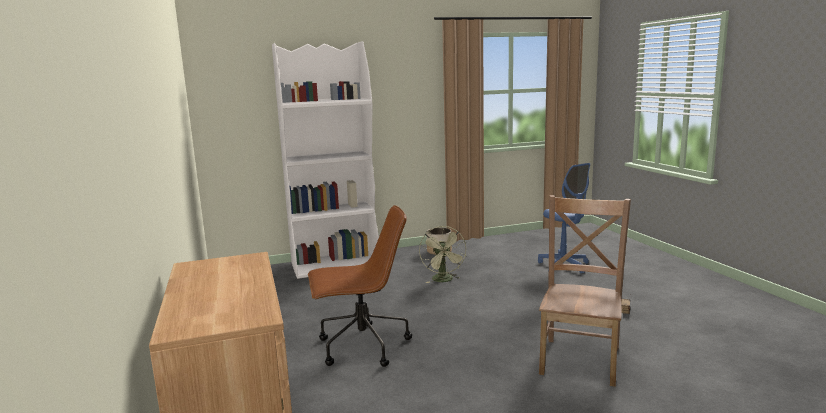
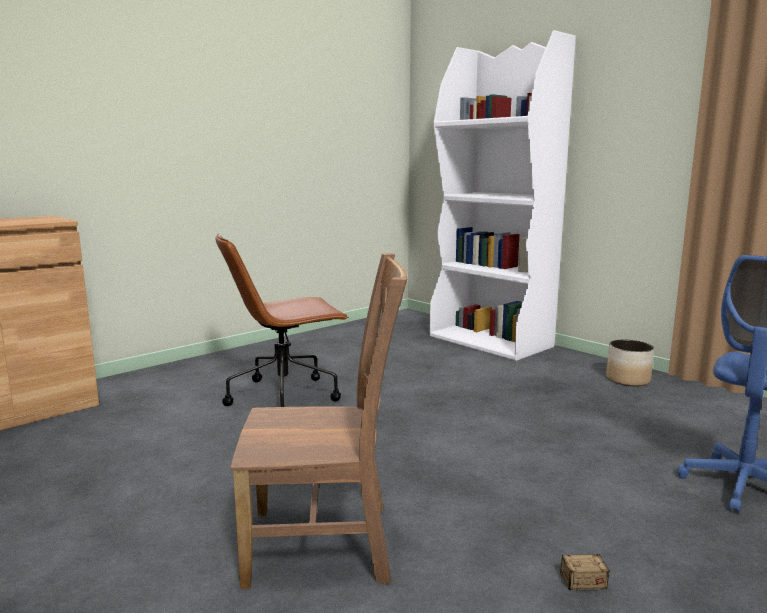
camera: 65 degrees right, 0 degrees up
(361, 347) = (285, 396): brown office chair -> brown office chair turned 105 degrees clockwise
(444, 280) = (520, 401): green fan -> none

